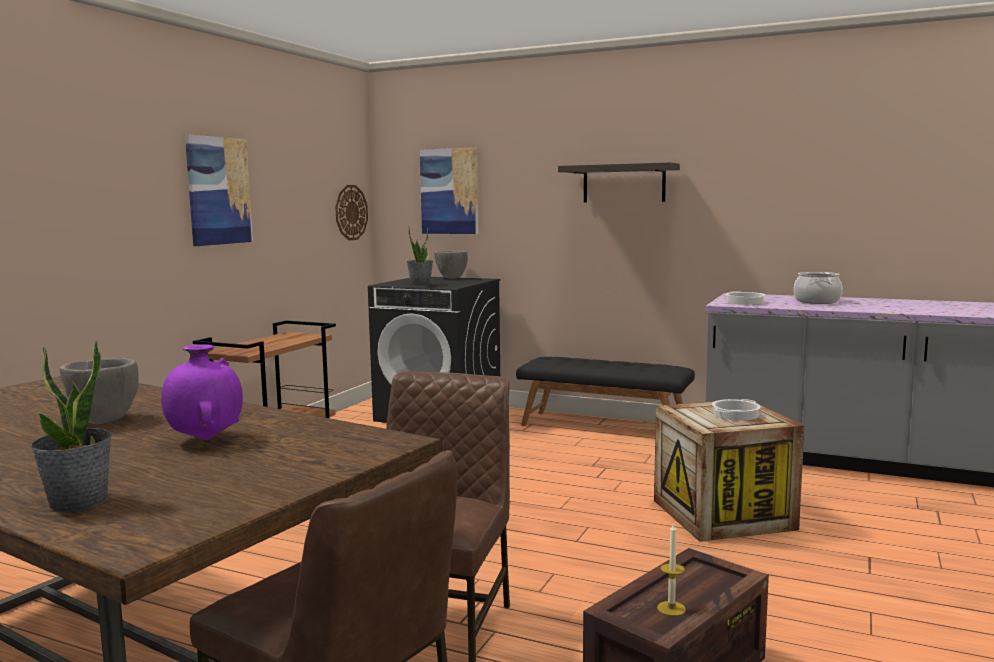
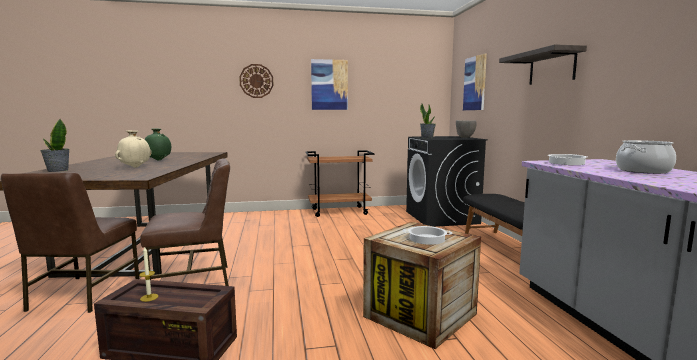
camera: 55 degrees right, 0 degrees up
(104, 420) = (158, 160): grey bowl -> green vase
(205, 439) = (135, 167): purple vase -> beige vase
(351, 212) = (428, 98): wall clock -> wall clock (256, 81)

